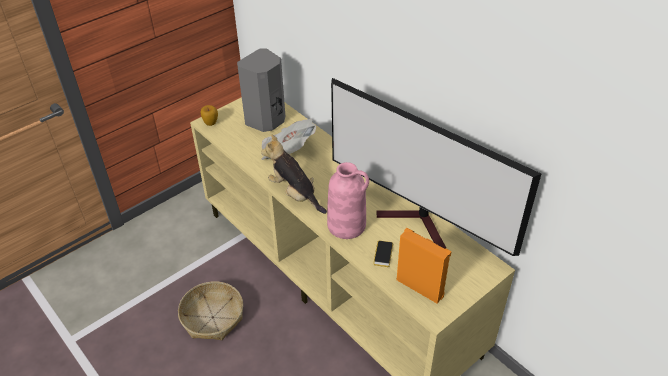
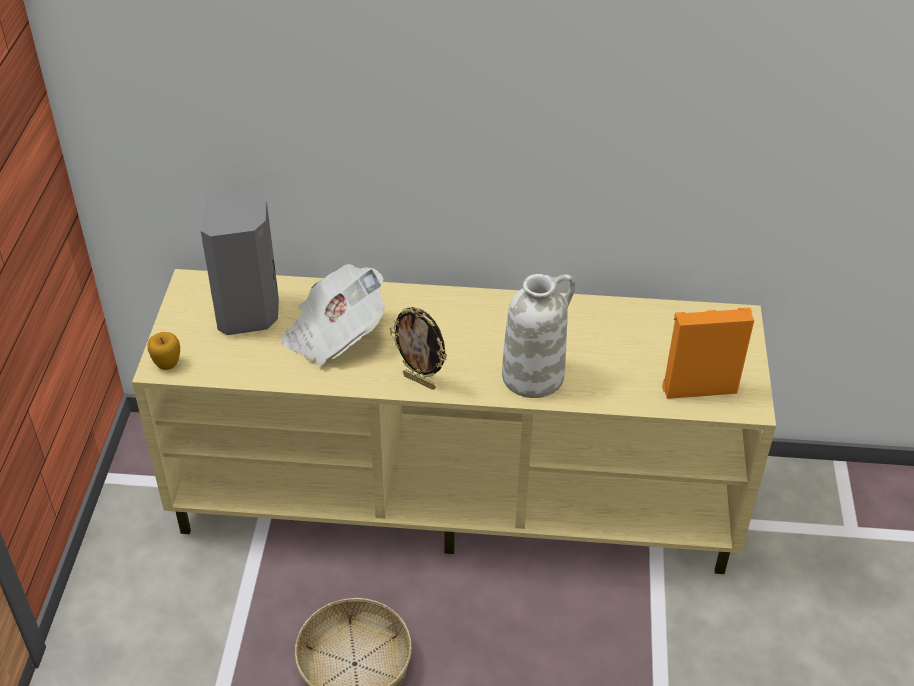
camera: 45 degrees left, 0 degrees up
(295, 194) = (420, 381): plush toy -> picture frame
(347, 225) = (533, 375): pink vase -> white vase
(383, 254) = (616, 380): phone -> none
(419, 224) = (608, 320): television -> none

